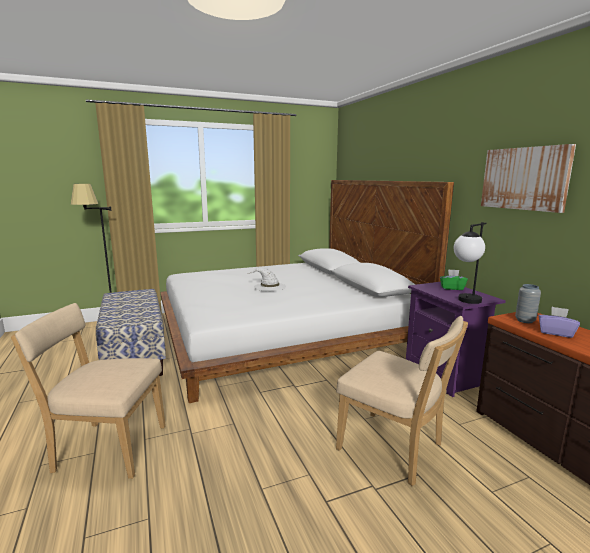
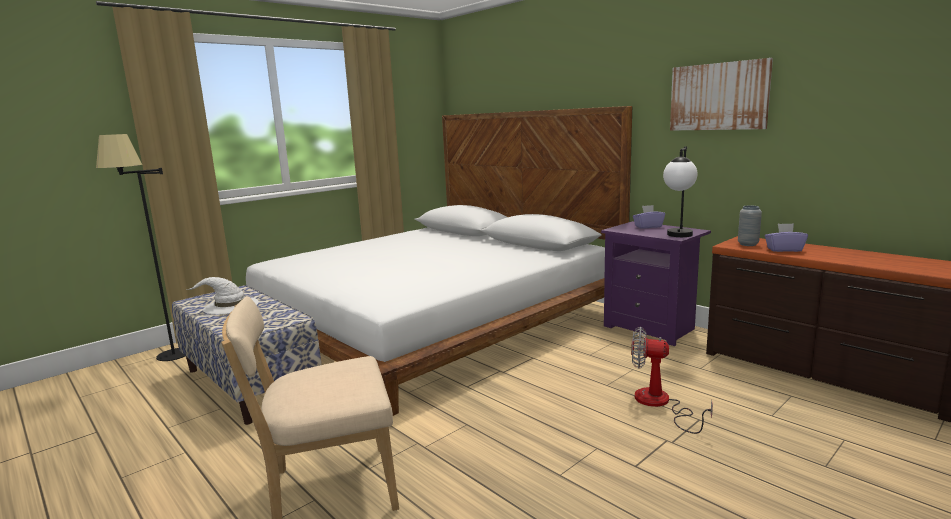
camera: 20 degrees left, 0 degrees up
(269, 286) = (418, 258): white hat -> white hat (230, 306)
(394, 449) = (660, 404): beige chair -> fan
(452, 288) = (648, 226): green tissue box -> purple tissue box

